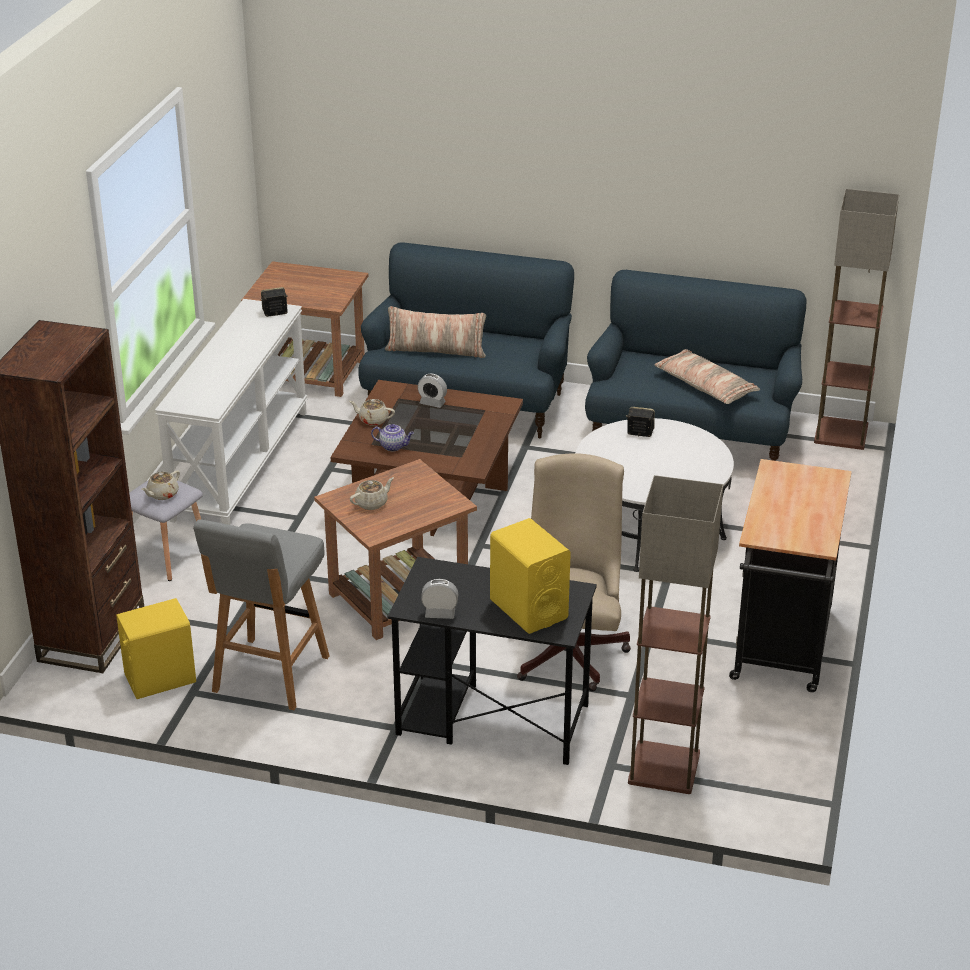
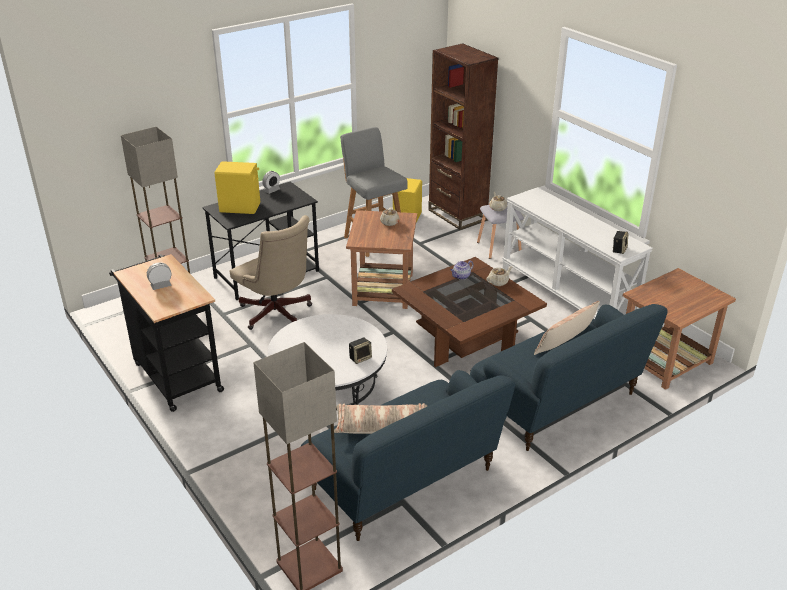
camera: 130 degrees right, 0 degrees up
(432, 403) = (494, 308): alarm clock -> alarm clock (161, 285)

